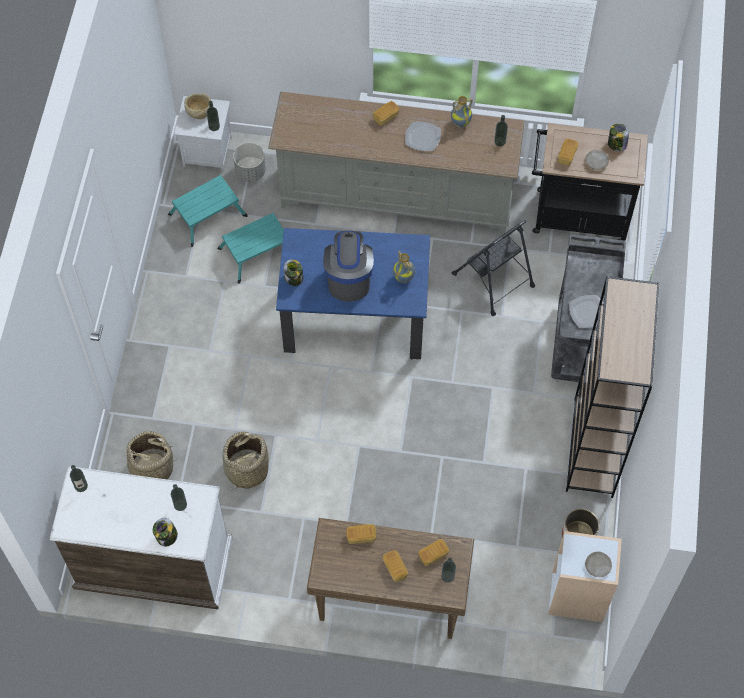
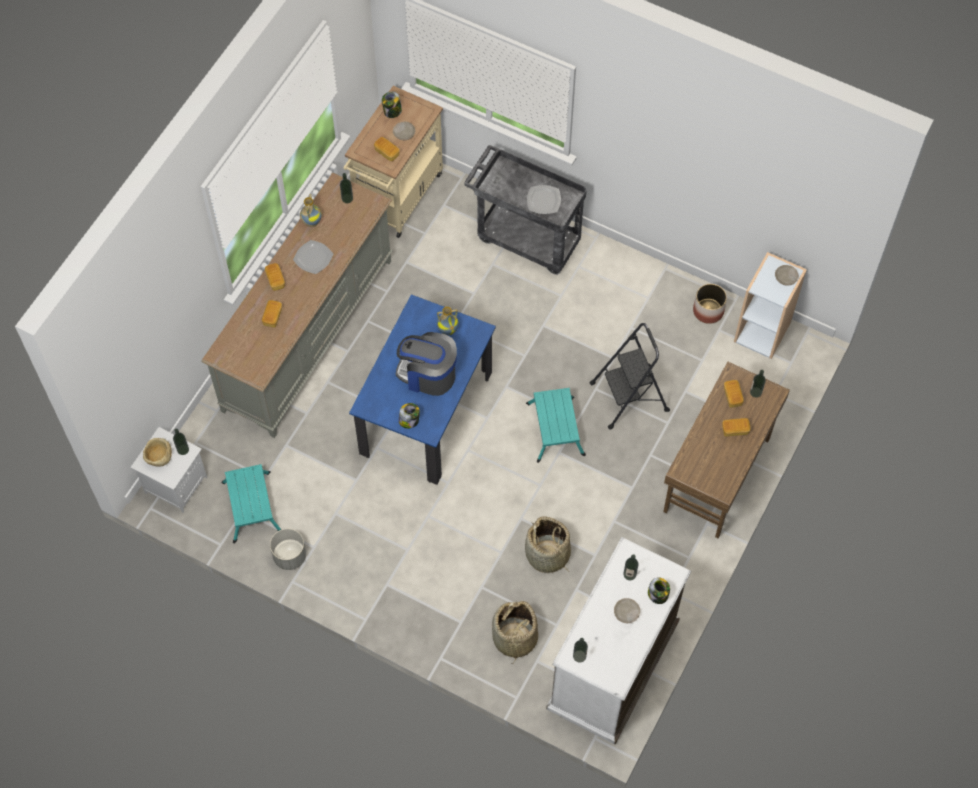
camera: 70 degrees left, 0 degrees up
(138, 514) = (626, 612): none -> beige plate
(250, 171) = (218, 452): grey planter -> grey planter (289, 556)
(257, 252) = (315, 475): turquoise step ladder -> turquoise step ladder (555, 429)
(361, 536) = (696, 447): bread -> bread (272, 317)
(494, 281) = (435, 286): black step ladder -> black step ladder (632, 395)
(577, 216) = (397, 198): black cart -> beige cart
(594, 448) = (631, 269): beige bookcase -> none

